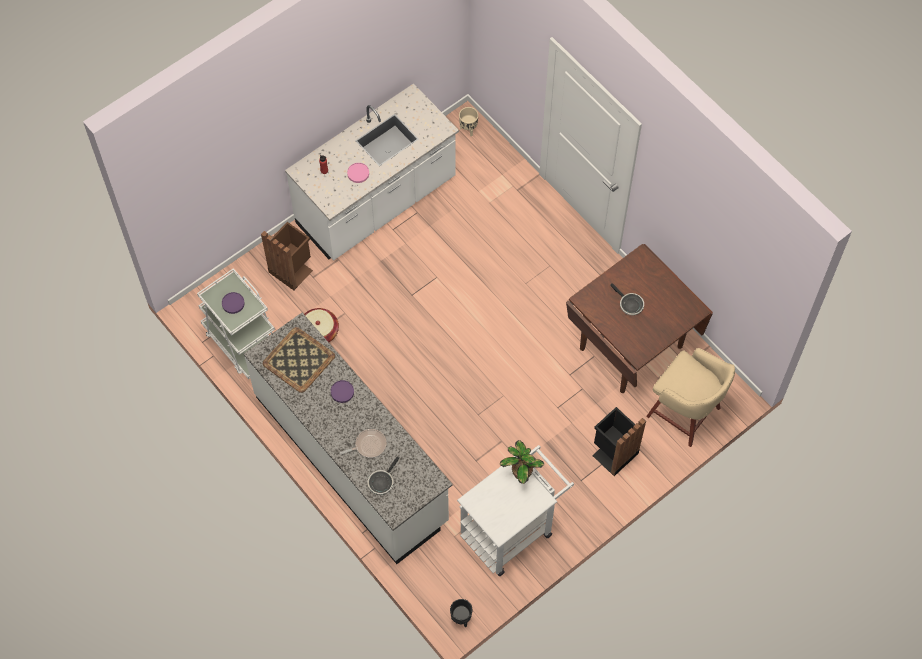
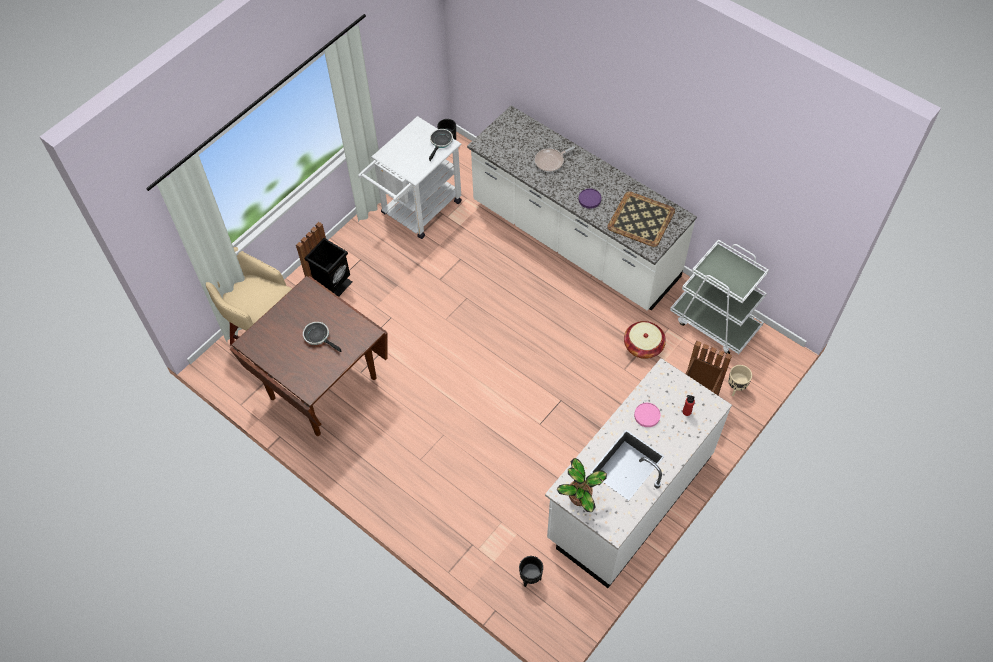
camera: 170 degrees right, 5 degrees down
(233, 303) = (728, 271): purple plate -> none
(381, 481) = (530, 136): frying pan -> frying pan (441, 142)
(468, 129) = (547, 616): beige planter -> beige planter (735, 388)
(475, 157) = (530, 578): none -> black planter
(520, 473) = (407, 170): potted plant -> potted plant (580, 498)

